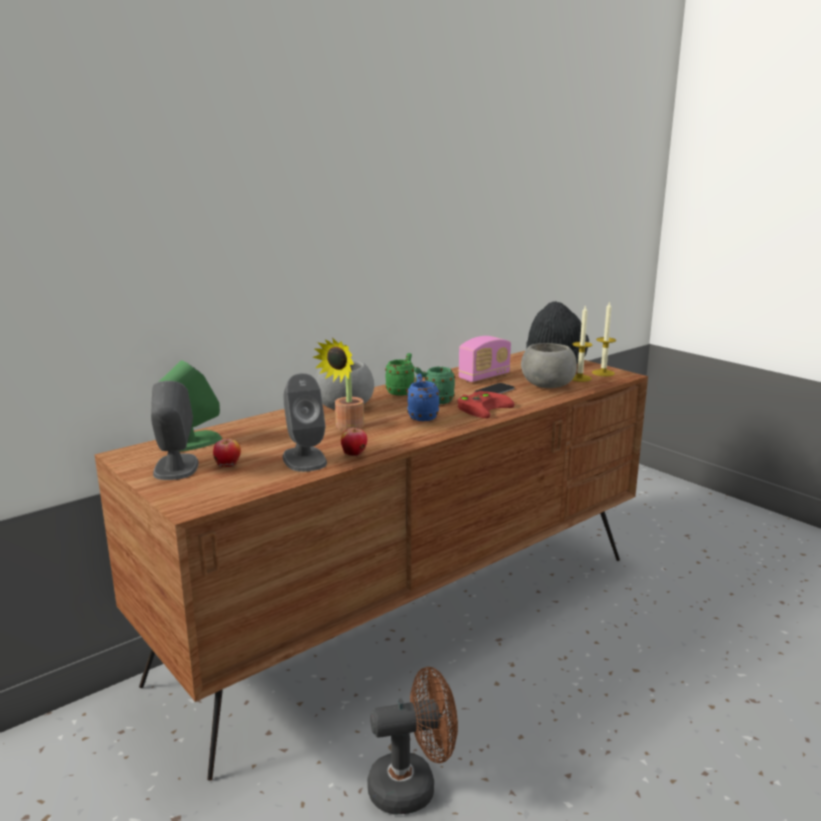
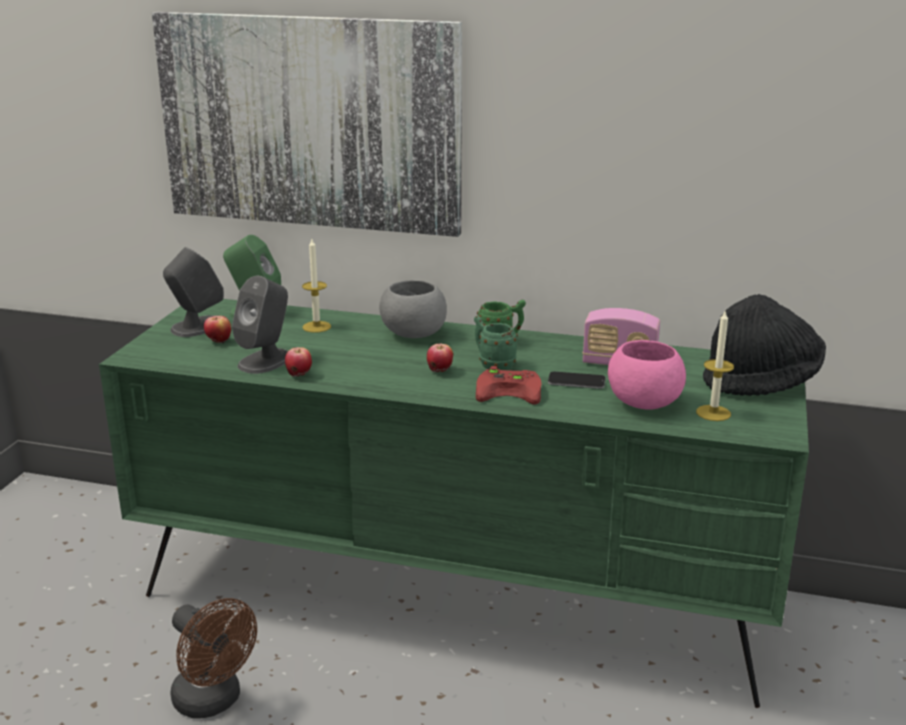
camera: 55 degrees right, 5 degrees up
(209, 238) = (310, 122): none -> picture
(346, 427) = (363, 351): potted plant -> none
(412, 614) = (456, 597): brown tv stand -> green tv stand
(422, 416) = (440, 371): blue mug -> apple
(547, 387) = (643, 403): grey bowl -> pink bowl
(603, 373) = (764, 421): candle -> candle (316, 327)

